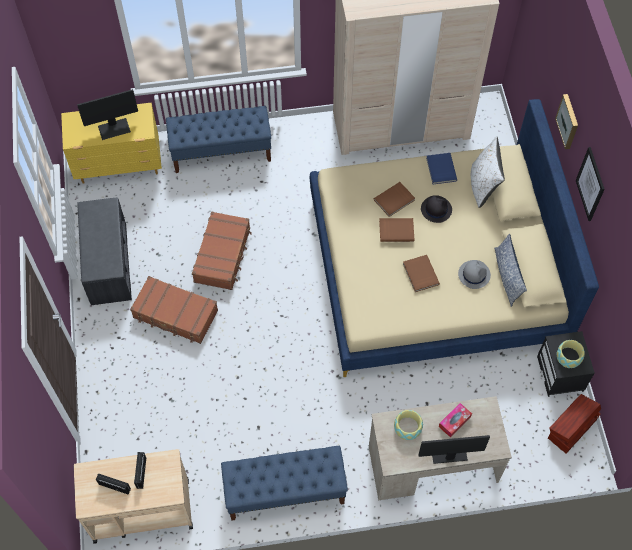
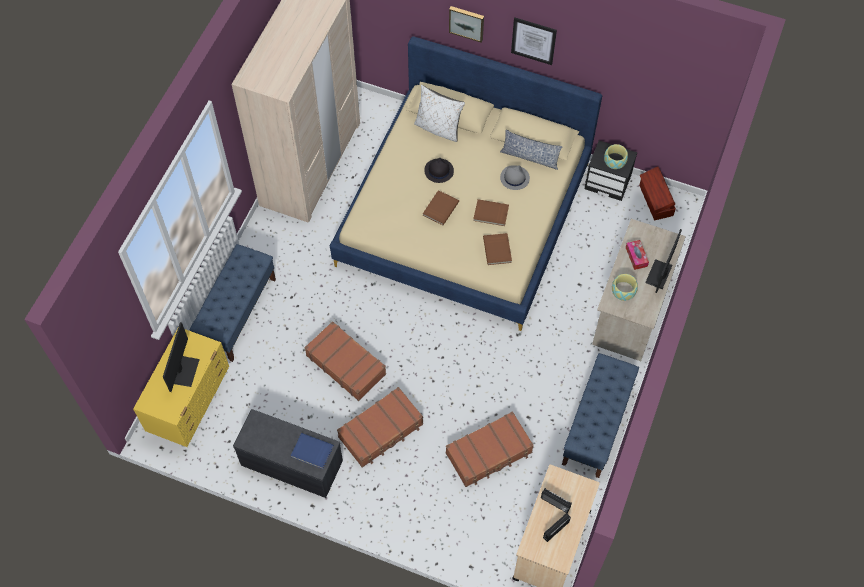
camera: 60 degrees left, 0 degrees up
(203, 412) = (489, 453): none -> brown suitcase
(394, 200) = (411, 194): brown book -> brown book (498, 250)
(440, 169) = (403, 148): blue book -> blue book (312, 452)

